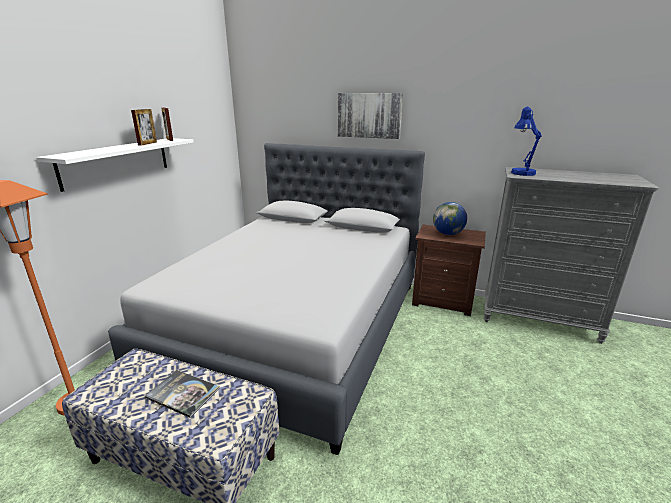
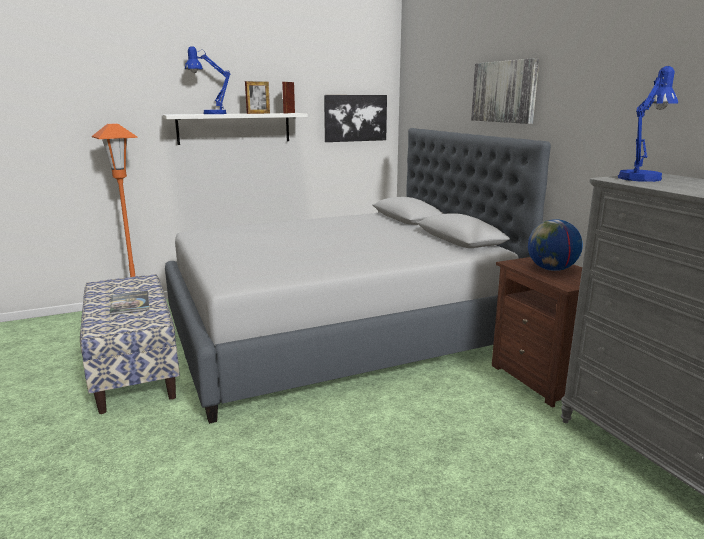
camera: 45 degrees right, 5 degrees down
(99, 150) = (209, 114): none -> blue table lamp
(210, 137) = (355, 118): none -> picture

